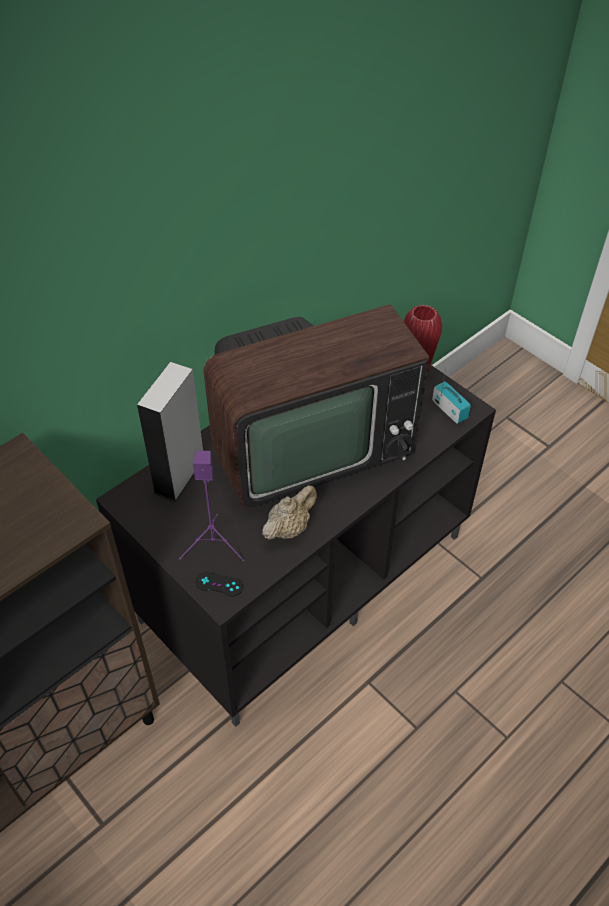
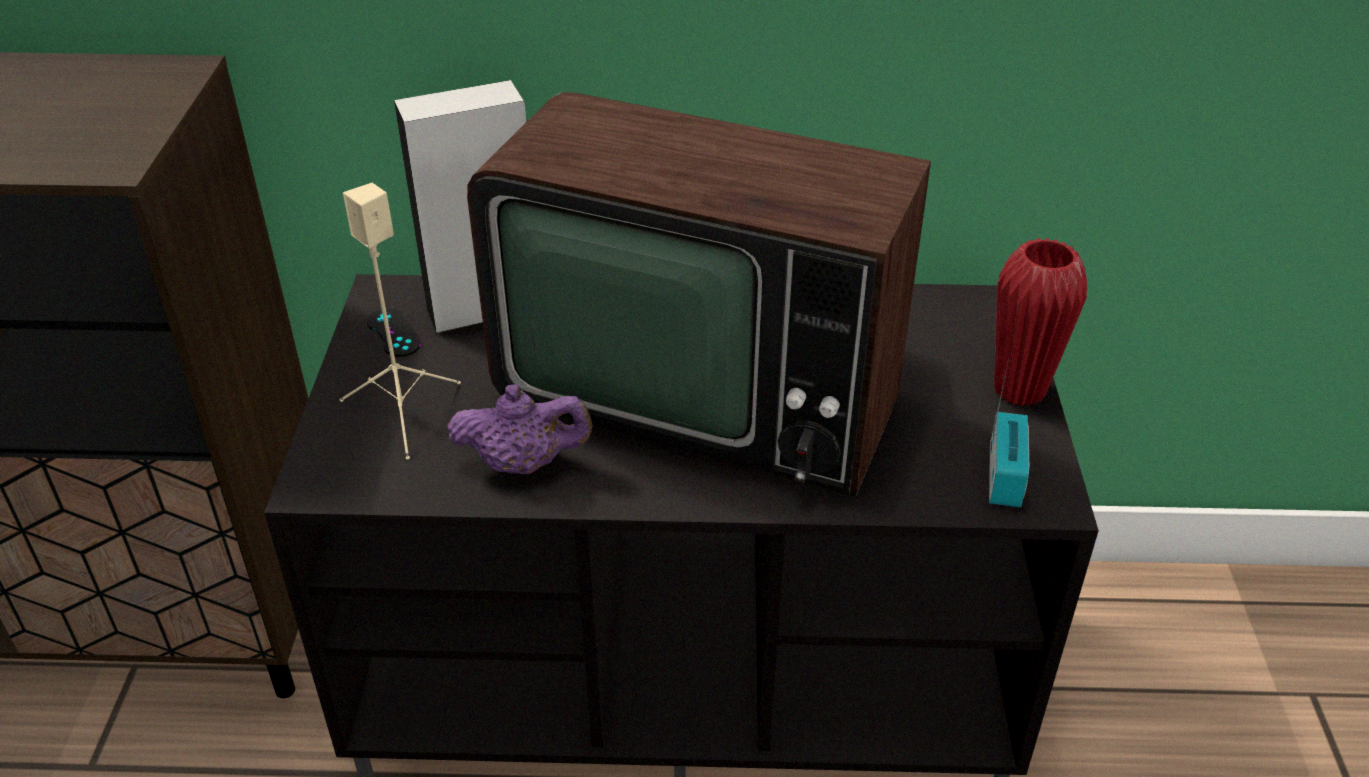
camera: 45 degrees right, 10 degrees down
(214, 544) = (403, 413): purple speaker -> beige speaker
(219, 584) = (337, 463): black game controller -> black game controller (393, 333)
(289, 528) = (523, 463): beige teapot -> purple teapot

